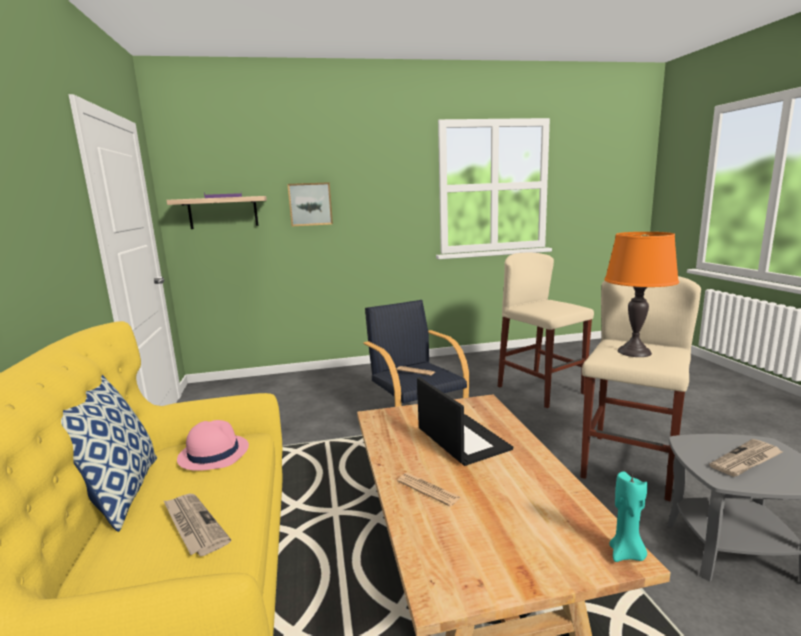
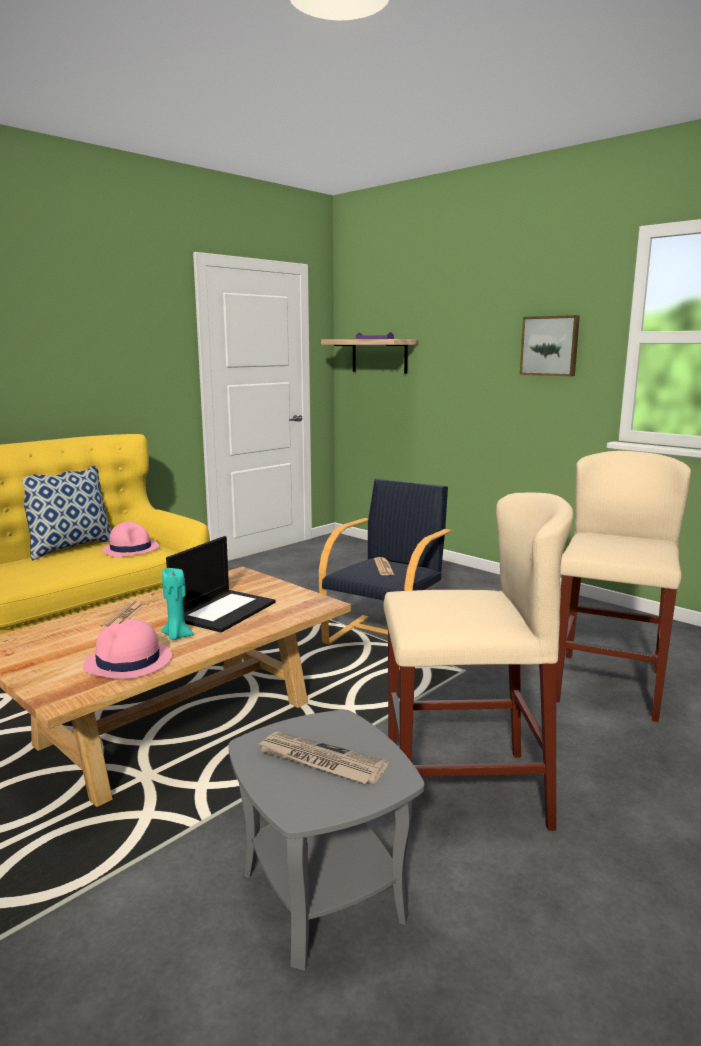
camera: 55 degrees right, 0 degrees up
(193, 525) = (41, 571): newspaper -> none
(310, 204) = (458, 351): picture -> picture (550, 346)
(553, 504) = (128, 662): none -> pink hat
(626, 554) = (64, 699): turquoise candle -> turquoise candle (177, 636)
(634, 352) = (448, 604): orange table lamp -> none

